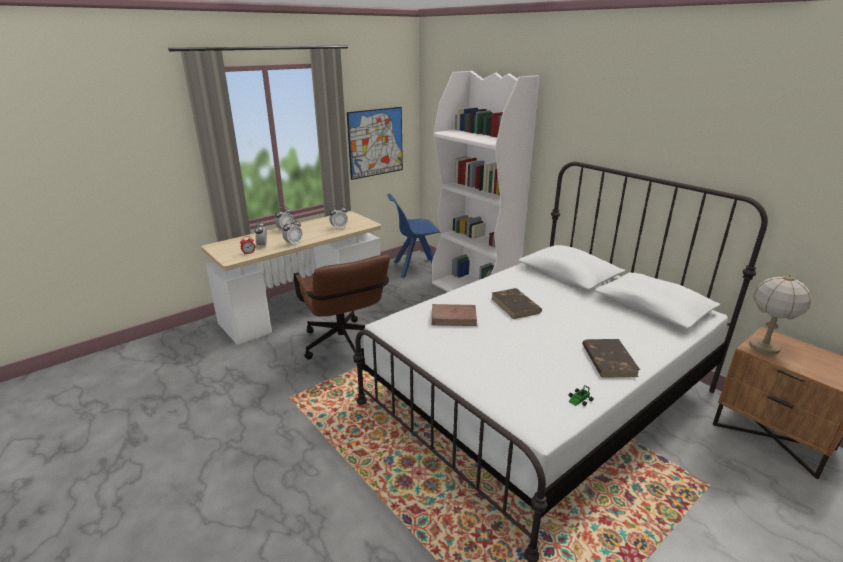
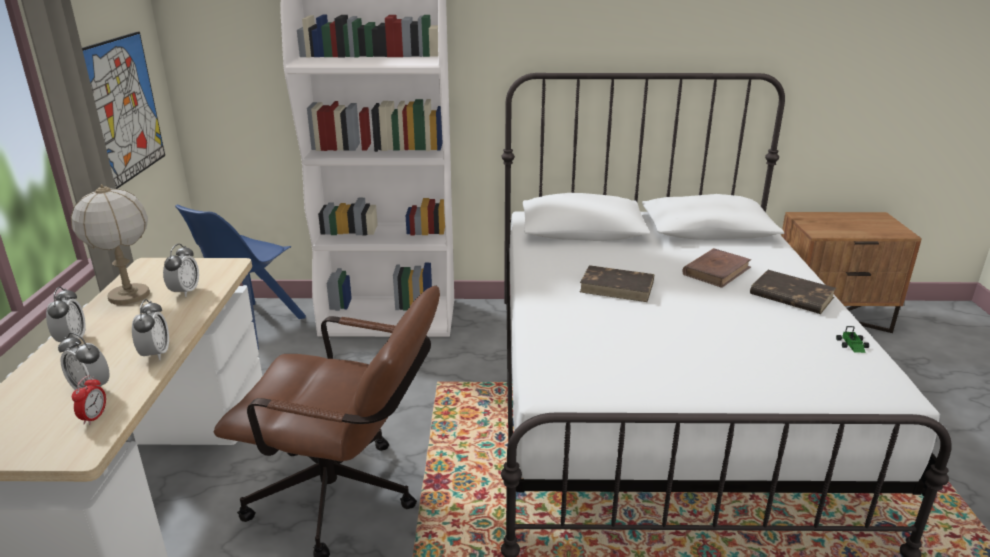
camera: 50 degrees left, 0 degrees up
(454, 317) = (595, 335): brown book -> brown book (716, 271)
(764, 347) = (821, 228): table lamp -> table lamp (130, 296)

